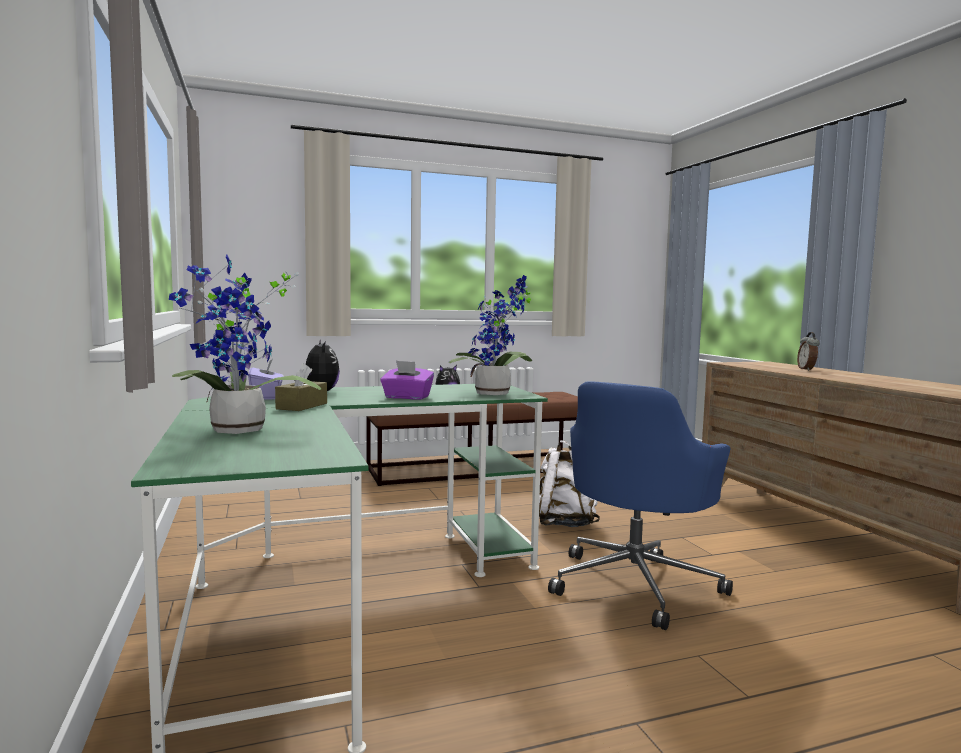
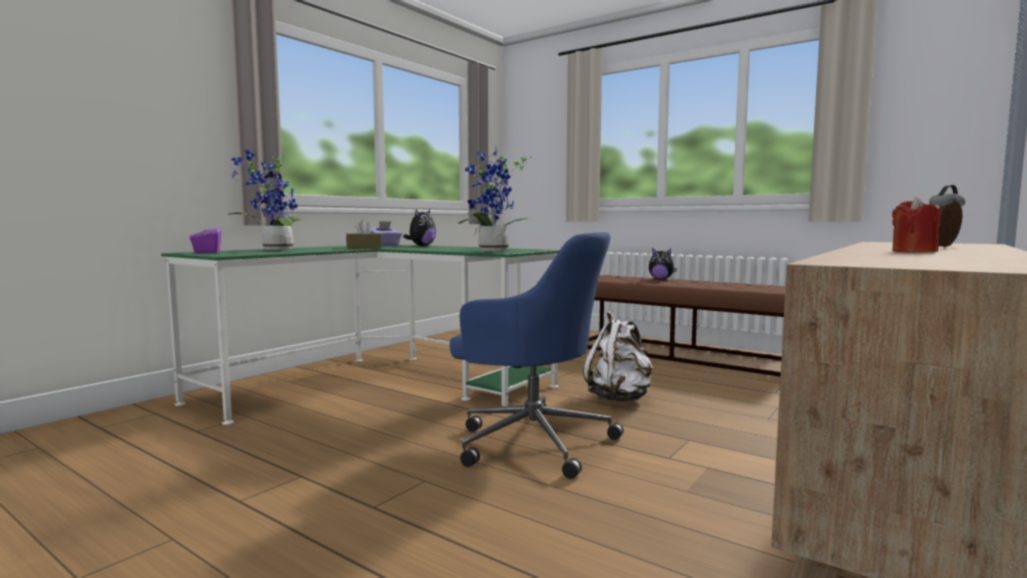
camera: 55 degrees right, 0 degrees up
(407, 397) = (434, 249): purple tissue box -> purple tissue box (206, 252)
(635, 584) = (532, 441): blue office chair -> blue office chair turned 150 degrees counterclockwise
(868, 379) = (913, 251): none -> red candle

